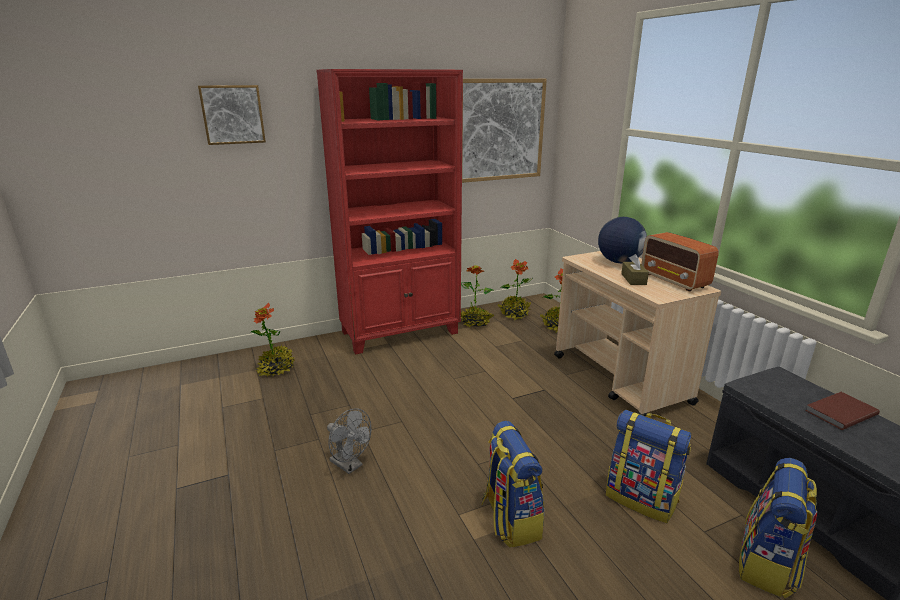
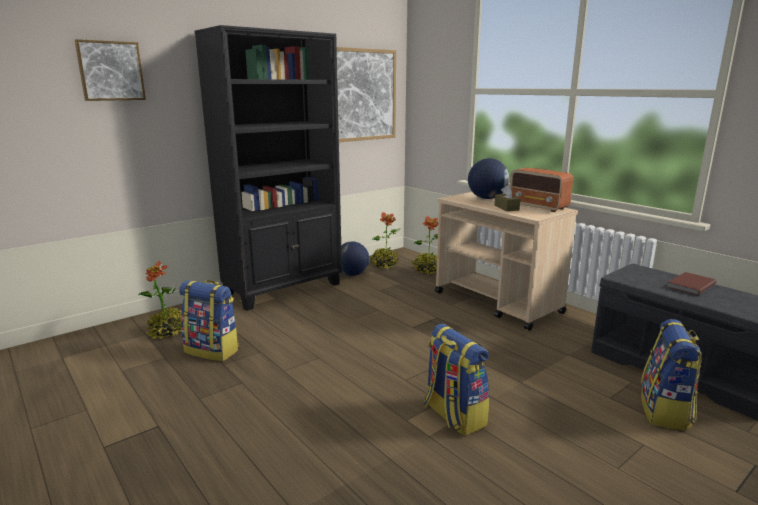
camera: 15 degrees left, 5 degrees down
(350, 465) = (284, 399): grey fan -> none
(401, 333) = (284, 289): red bookcase -> black bookcase
(475, 323) = (352, 274): potted plant -> globe
(642, 498) = (553, 383): backpack -> backpack (213, 350)

